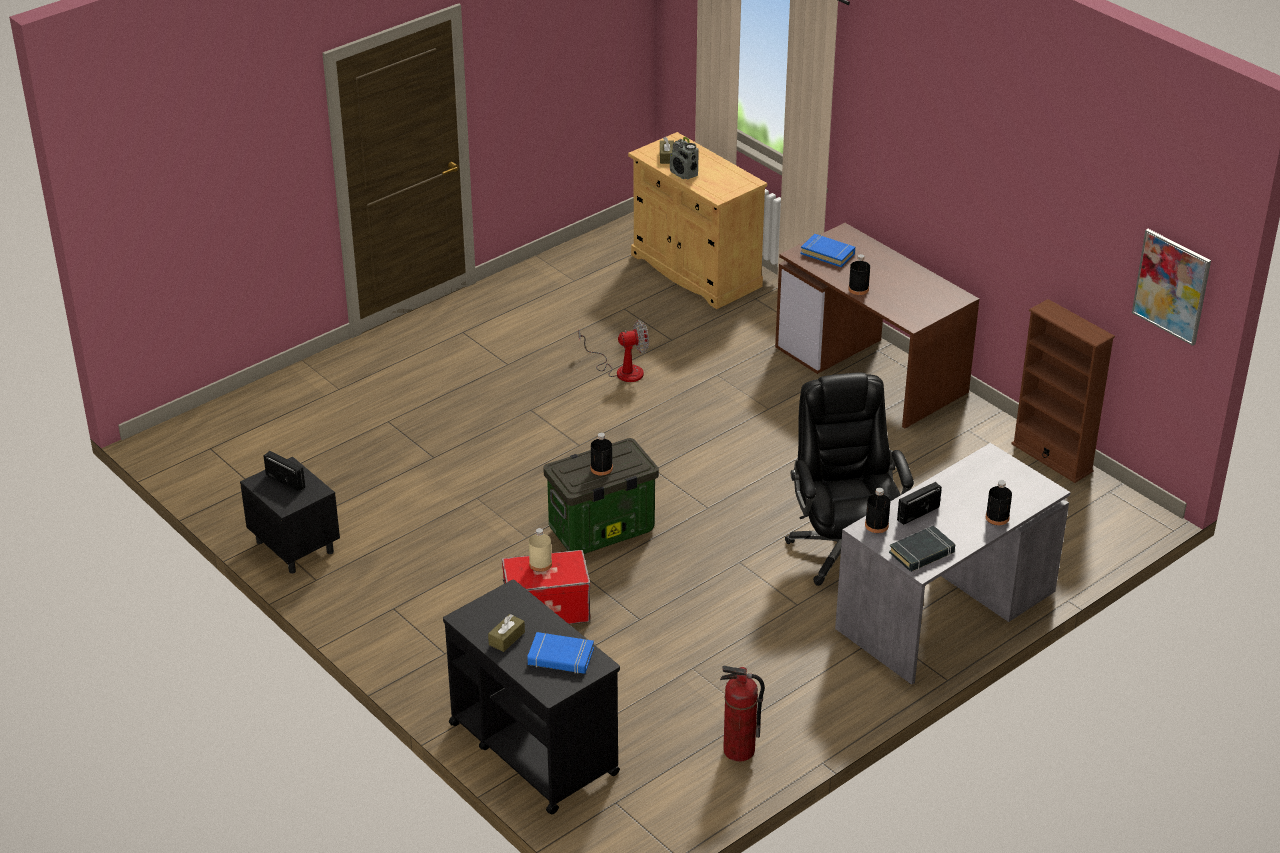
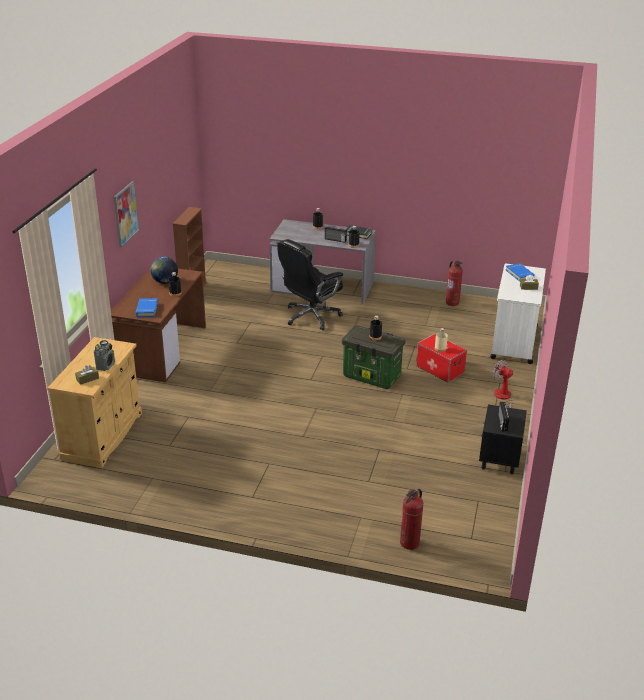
camera: 125 degrees left, 5 degrees down
(260, 403) = (409, 543): none -> fire extinguisher
(532, 747) = (514, 342): black cart -> white cart
(621, 370) = (235, 421): fan -> fan (503, 398)
(905, 291) = (165, 282): none -> globe
(1171, 286) = (191, 161): picture -> picture (125, 214)

